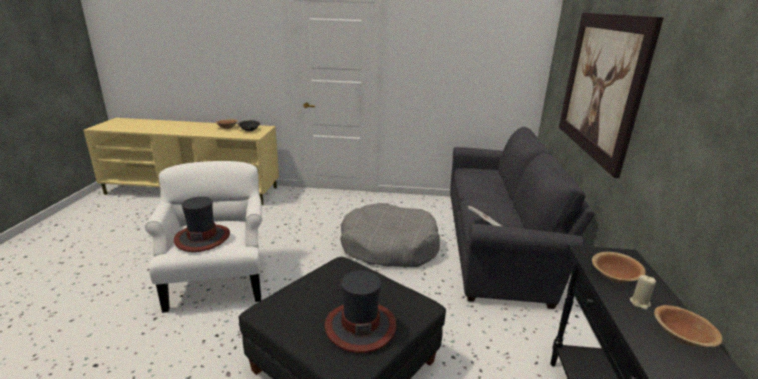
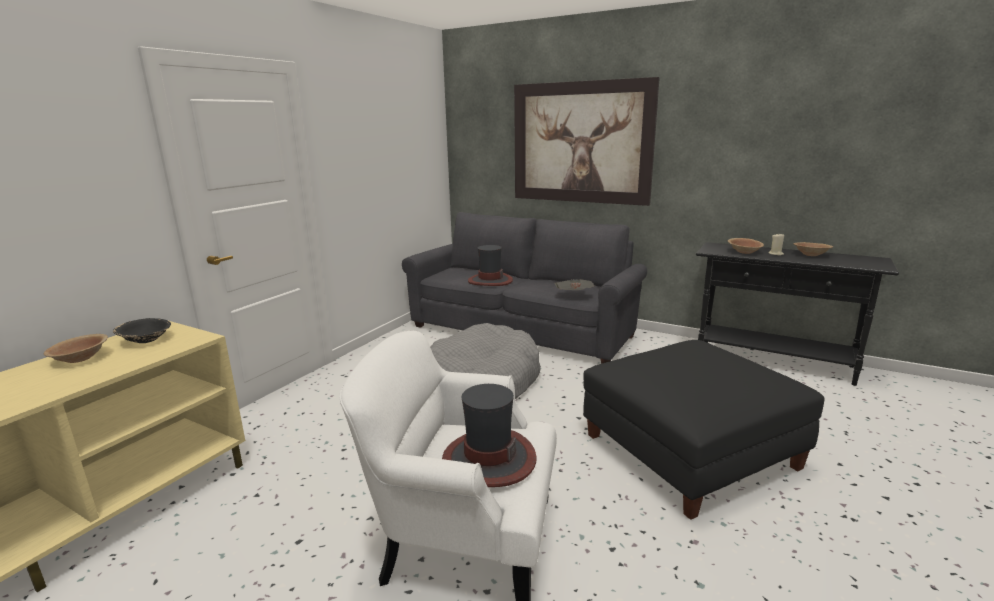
camera: 65 degrees left, 5 degrees down
(360, 326) = (738, 370): hat -> hat (490, 281)

